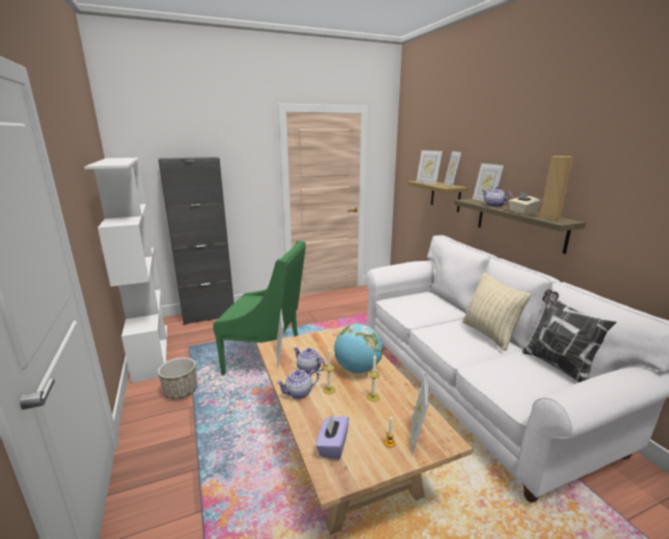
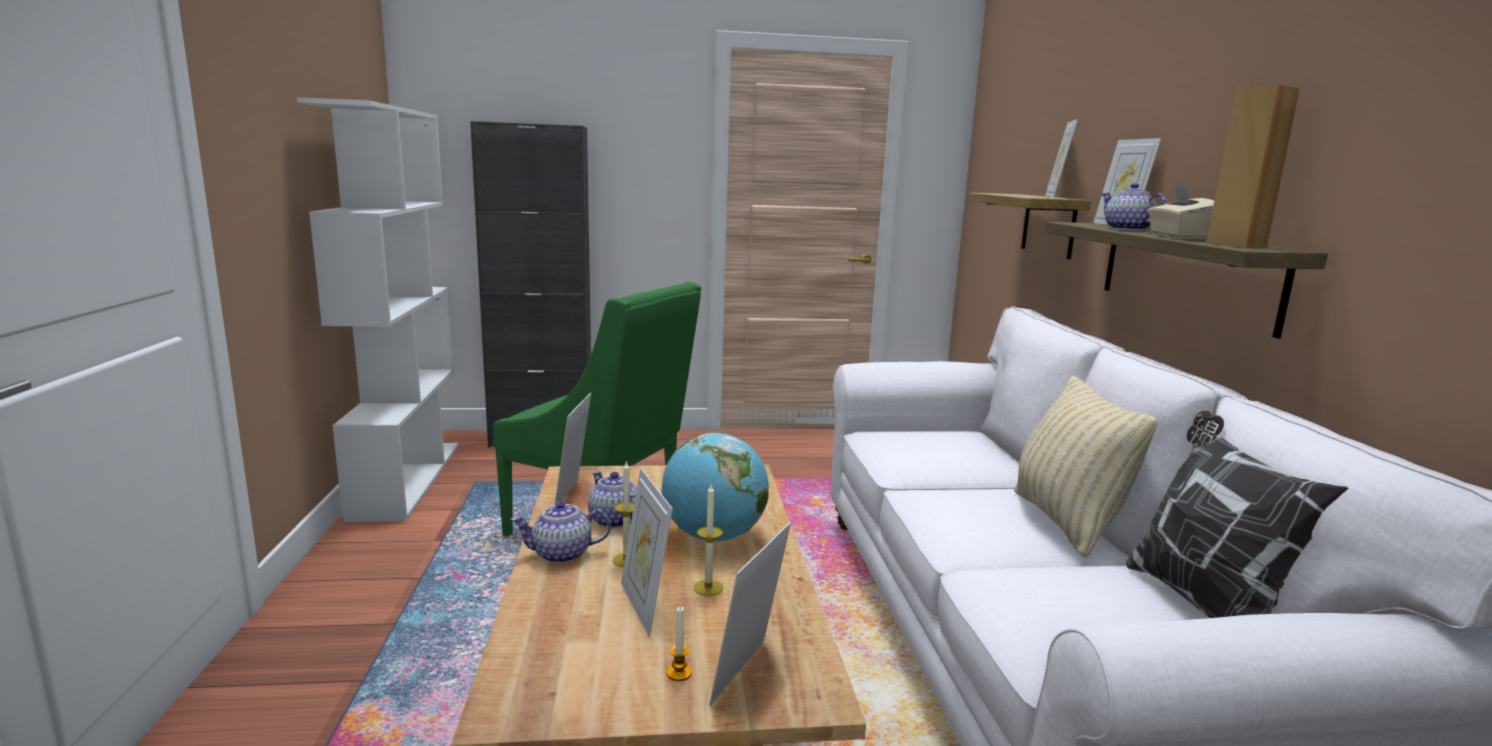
camera: 15 degrees right, 5 degrees down
(181, 391) = (415, 550): planter -> none
(332, 446) = (556, 652): purple tissue box -> none
(427, 182) = (1008, 194): picture frame -> picture frame (644, 606)

